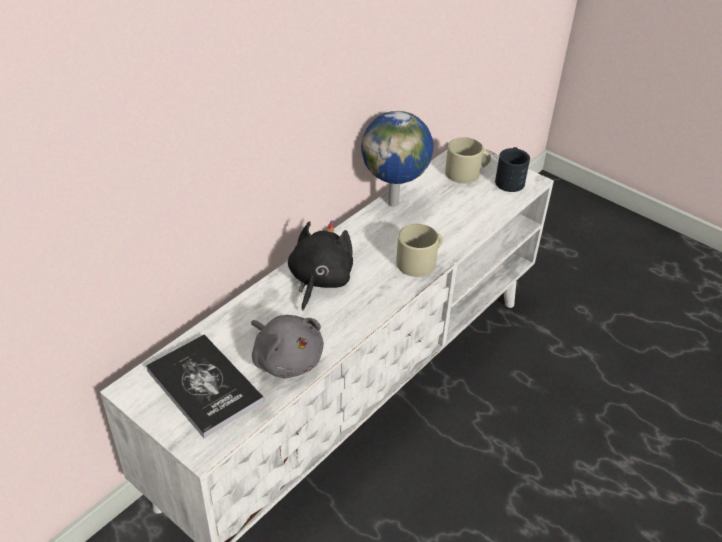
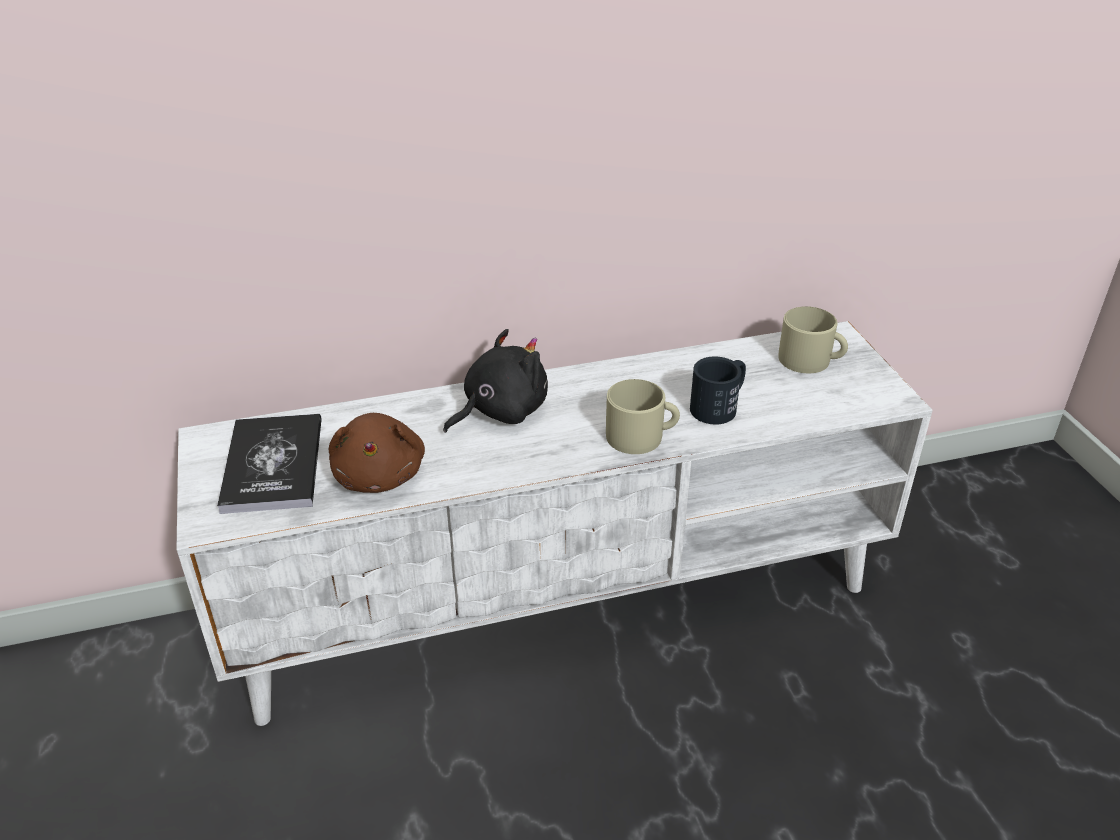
camera: 35 degrees right, 5 degrees down
(286, 359) = (380, 475): grey plush toy -> brown plush toy
(394, 202) = (678, 362): globe -> none
(510, 179) = (866, 387): black mug -> black mug (719, 406)

